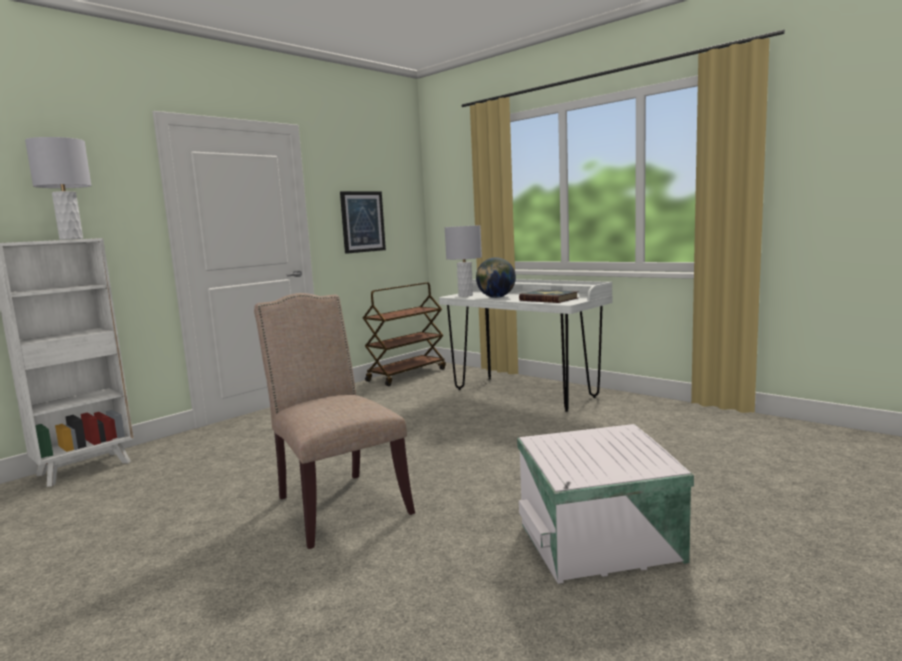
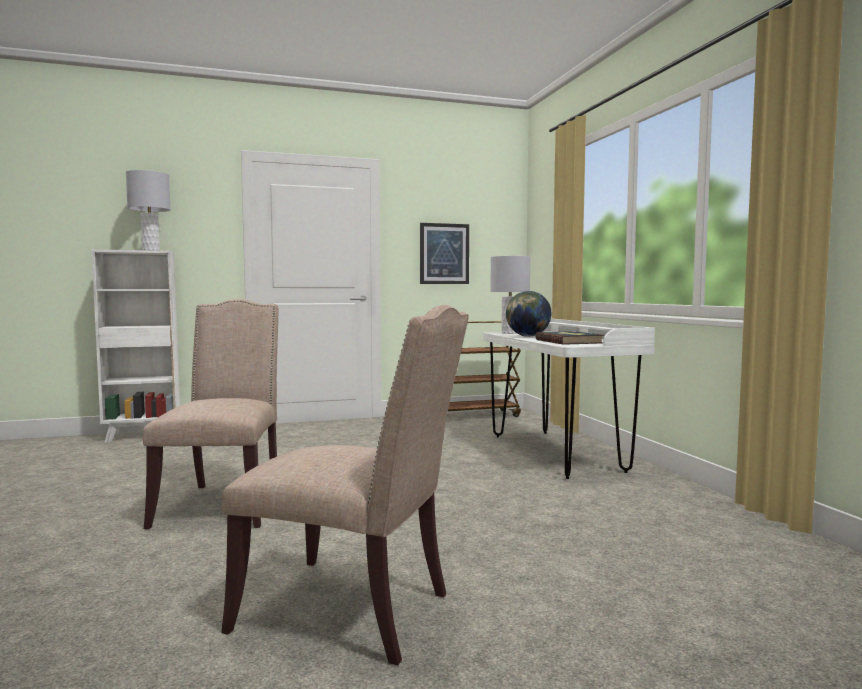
camera: 30 degrees right, 5 degrees down
(602, 543) = (353, 611): white storage box -> beige chair

